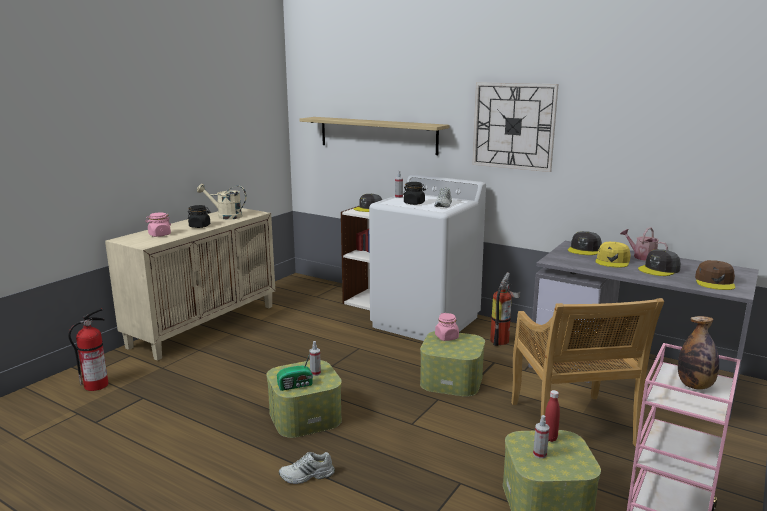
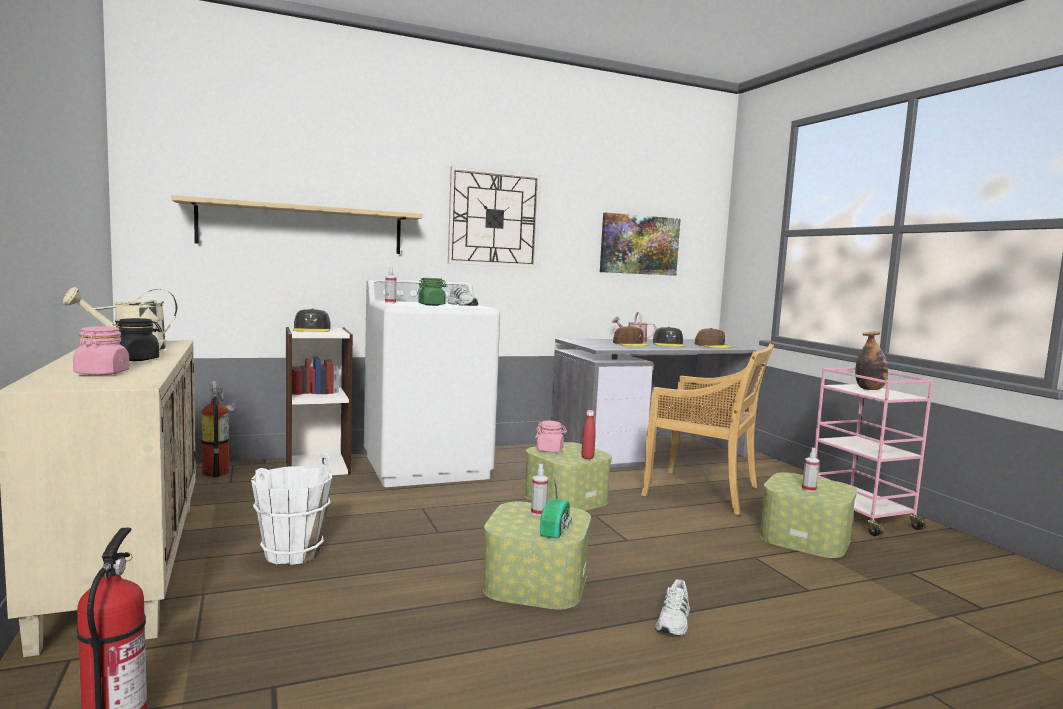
camera: 55 degrees left, 10 degrees down
(257, 346) = (291, 553): none -> white bucket
(414, 203) = (432, 305): black jar -> green jar
(502, 340) = (524, 459): fire extinguisher -> fire extinguisher (218, 471)
(550, 438) = (786, 480): red bottle -> red bottle (587, 458)
(584, 249) = (590, 341): grey cap -> none
(612, 261) = (631, 344): yellow cap -> brown cap
(676, 152) = (639, 245): none -> picture

